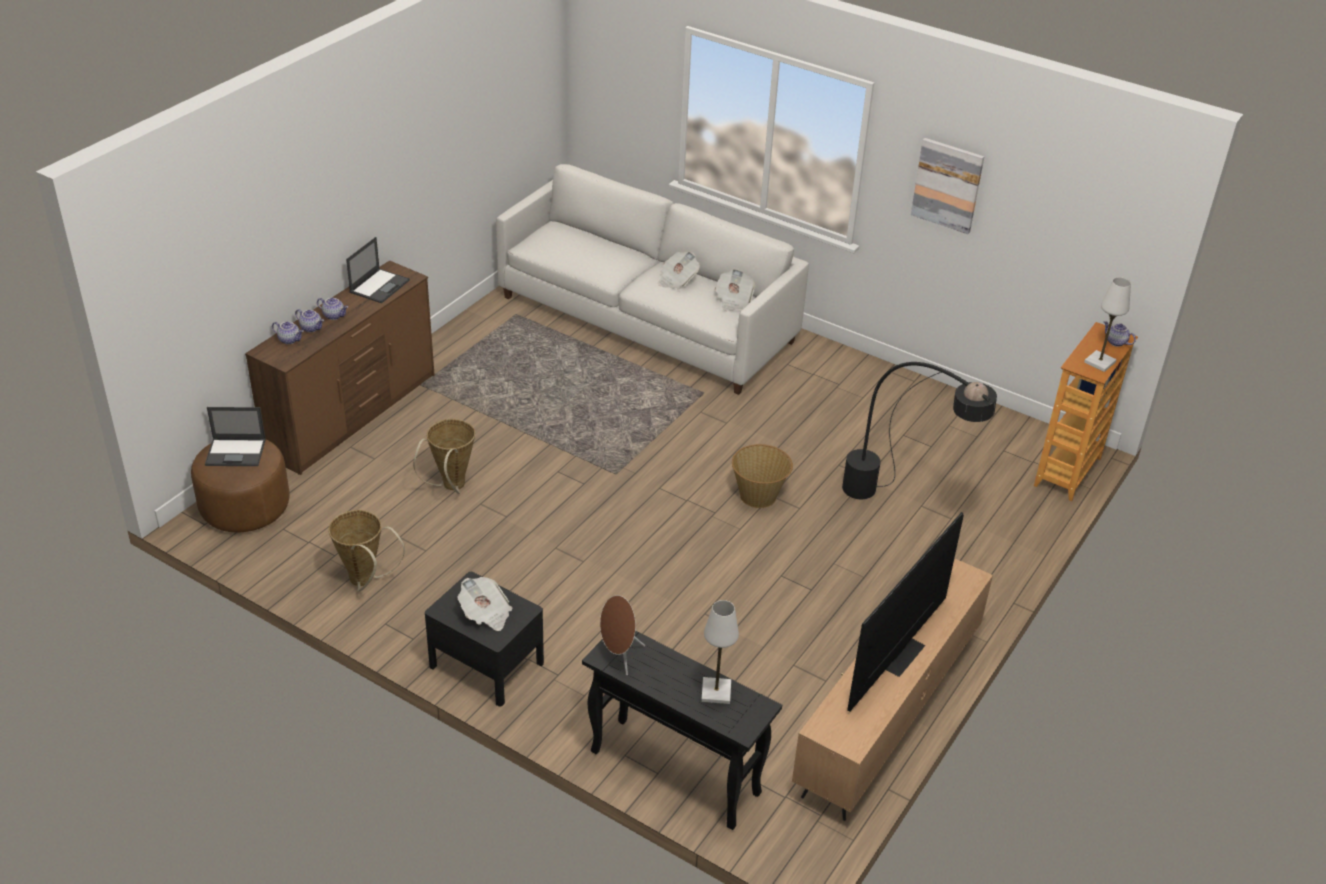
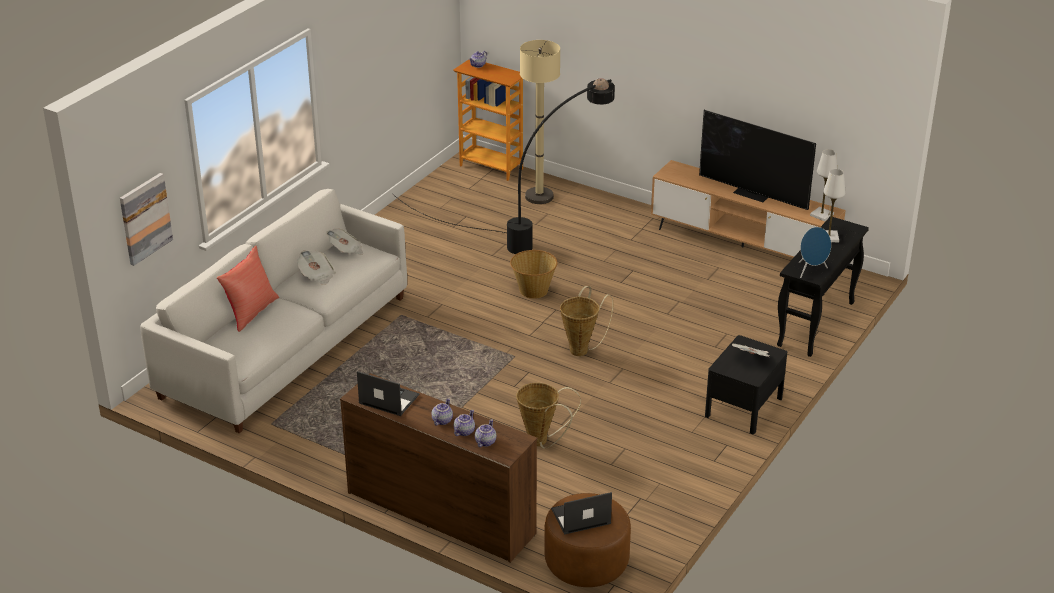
camera: 90 degrees left, 5 degrees down
(236, 452) = (580, 517): laptop -> laptop turned 105 degrees counterclockwise
(365, 582) = (669, 477): basket -> basket (581, 349)
(614, 246) = (251, 312): none -> red pillow
(619, 656) = (811, 271): brown speaker -> blue speaker
(947, 185) = (360, 61): picture -> picture (145, 218)
(995, 512) = (539, 197): none -> beige floor lamp
(1099, 362) = (503, 72): white table lamp -> white table lamp (822, 215)

